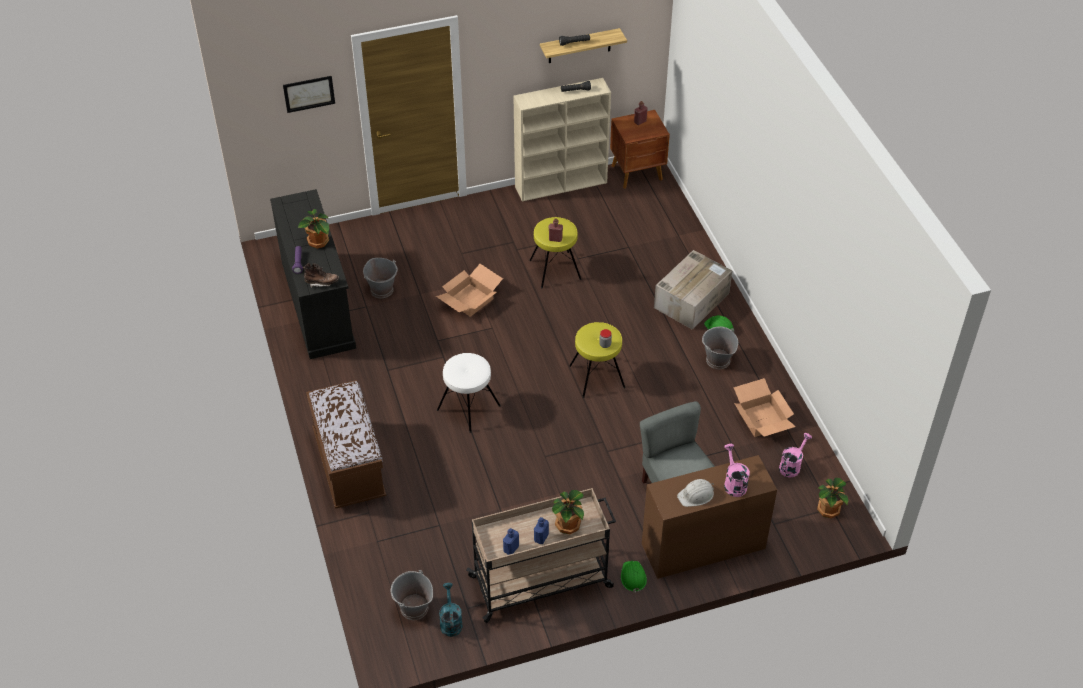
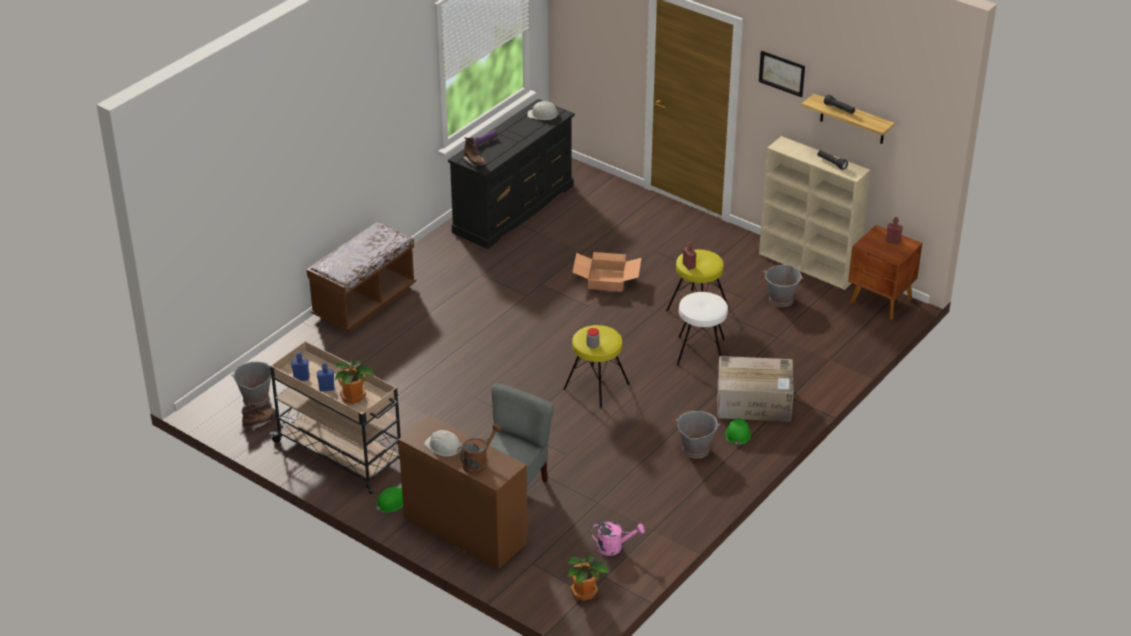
camera: 55 degrees right, 10 degrees down
(298, 208) = (543, 115): none -> white hard hat
(309, 93) = (608, 25): picture -> picture (782, 73)
(318, 242) = (516, 140): potted plant -> none
(382, 290) = (565, 231): grey bucket -> grey bucket (781, 299)
(450, 621) = (259, 423): turquoise watering can -> brown boot
(469, 407) = (486, 334): white stool -> white stool (701, 352)
(733, 483) = (478, 462): pink watering can -> brown watering can
(763, 419) = (652, 506): cardboard box -> none

